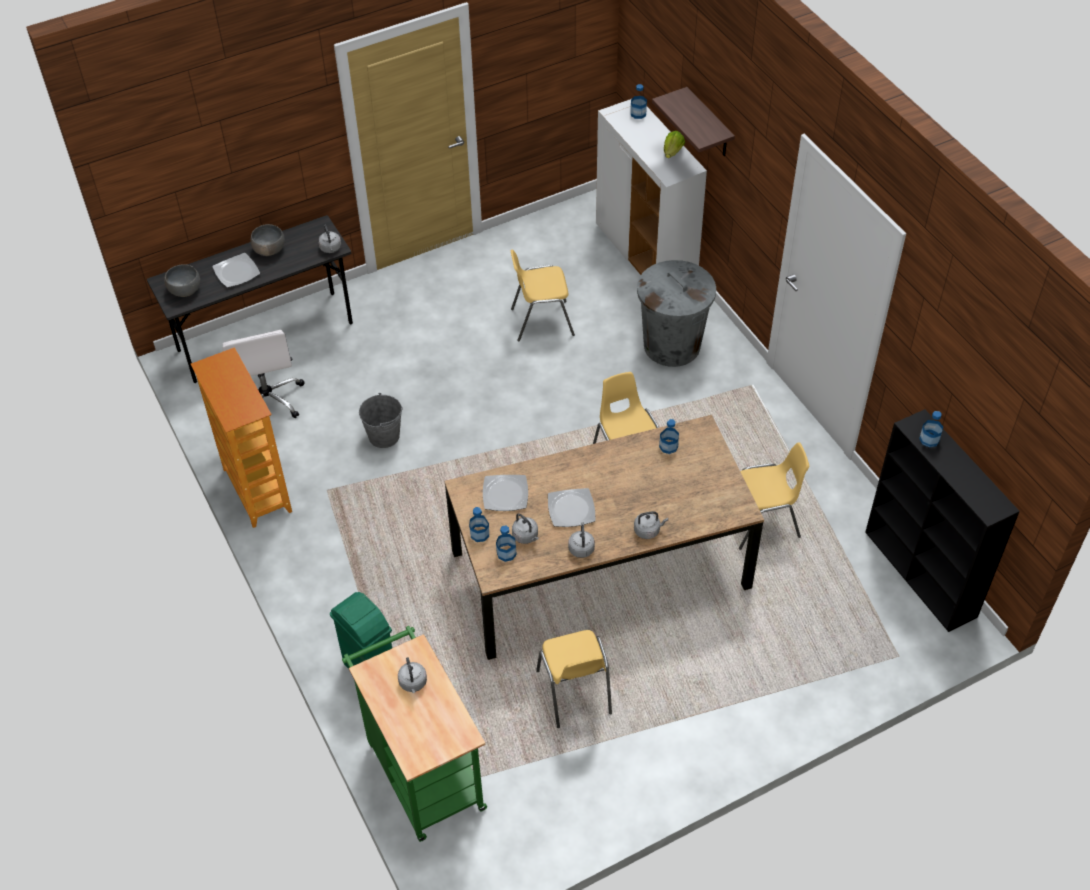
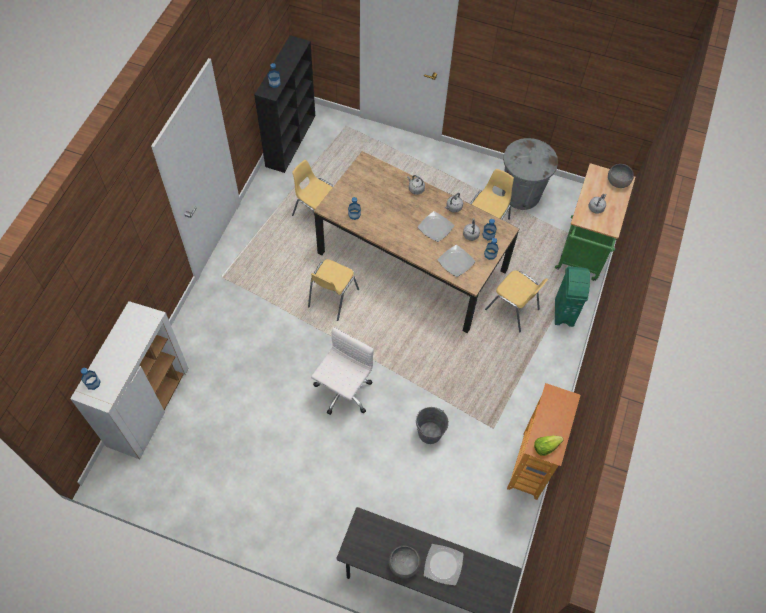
camera: 135 degrees left, 10 degrees up
(184, 290) = (490, 584): grey bowl -> grey bowl (618, 182)
(267, 400) = (468, 527): white office chair -> white office chair (343, 392)
(331, 249) = (366, 522): grey kettle -> none
(541, 321) = (262, 422): yellow chair -> yellow chair (512, 309)
(672, 152) = (123, 332): lettuce -> lettuce (545, 447)
(672, 345) = (222, 336): grey trash can -> grey trash can (520, 194)
(709, 124) = (111, 284): shelf -> none

